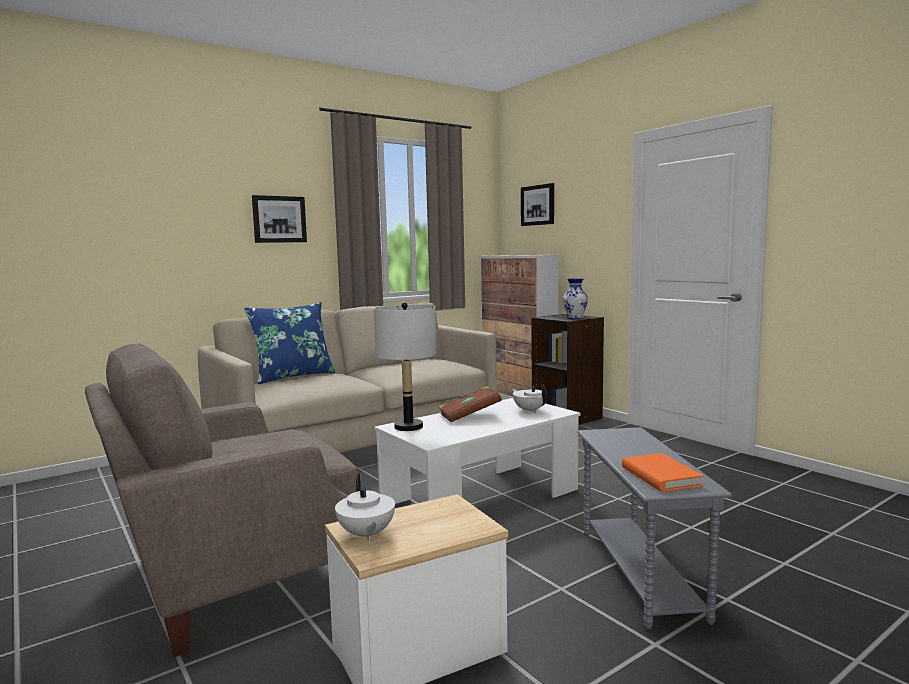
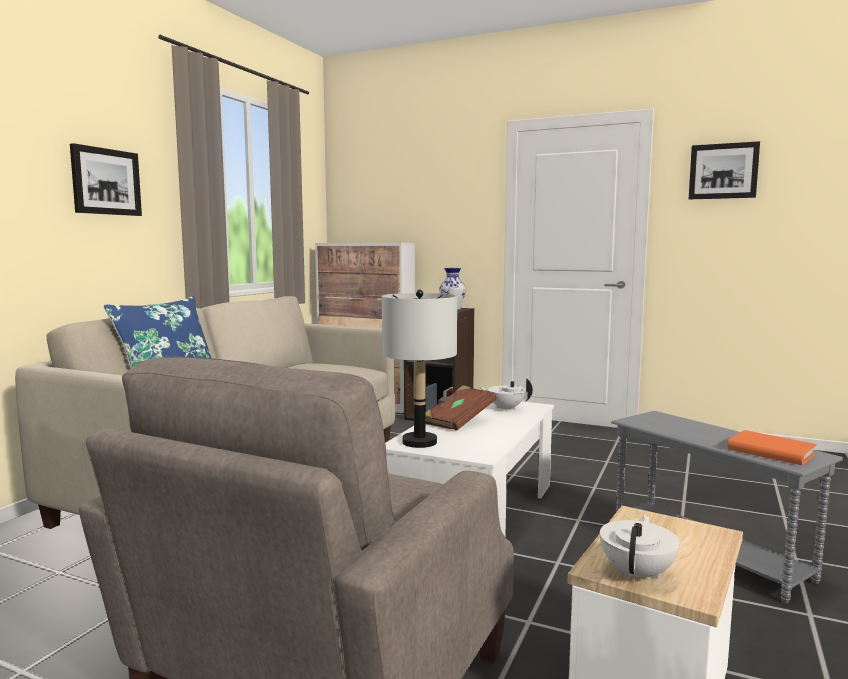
camera: 30 degrees left, 0 degrees up
(366, 535) = (638, 573): white teapot -> white teapot turned 105 degrees counterclockwise
(538, 205) = (384, 188): picture -> picture (723, 171)

